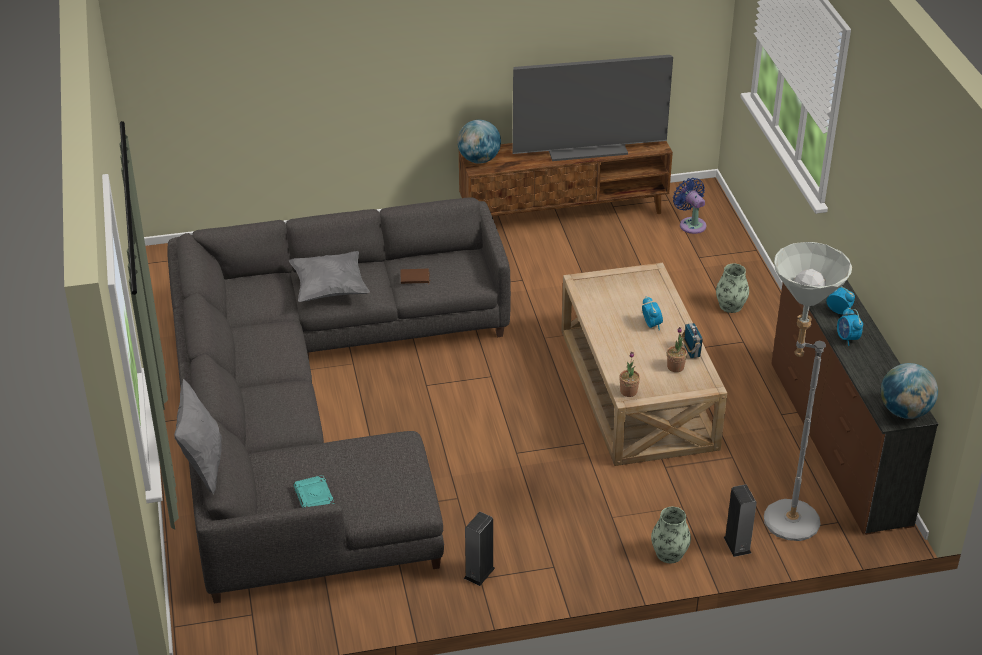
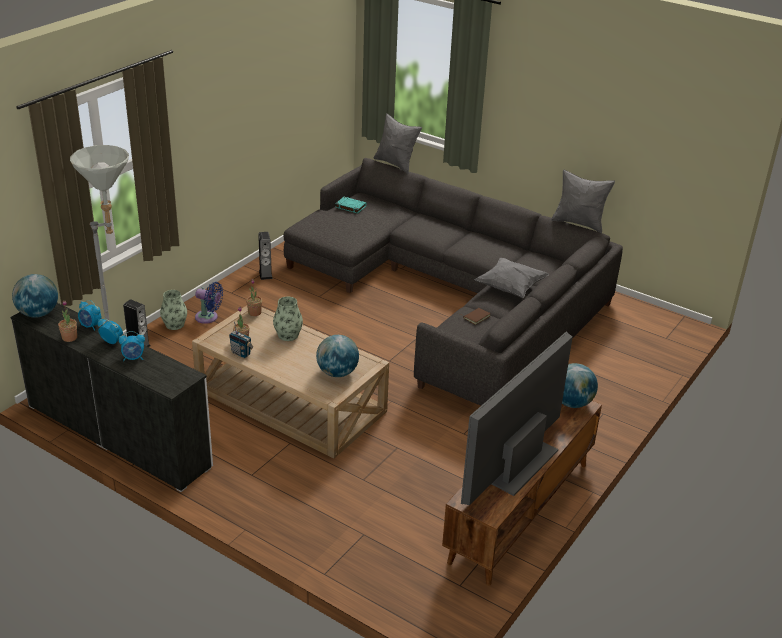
camera: 135 degrees right, 5 degrees down
(180, 260) = (579, 223): none -> grey pillow
(622, 289) = (337, 373): none -> globe
(651, 325) = (288, 359): alarm clock -> alarm clock (91, 326)
(691, 224) = (408, 568): blue fan -> blue fan (208, 317)
(730, 306) = (290, 501): vase -> vase (288, 335)
(838, 442) = (118, 435): brown dresser -> white dresser
(888, 364) = (69, 338): none -> potted plant

